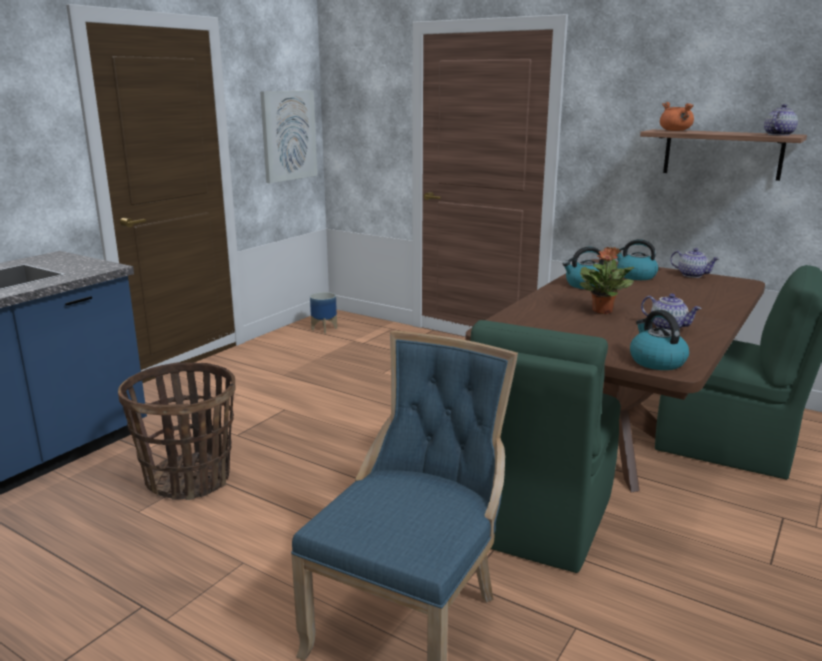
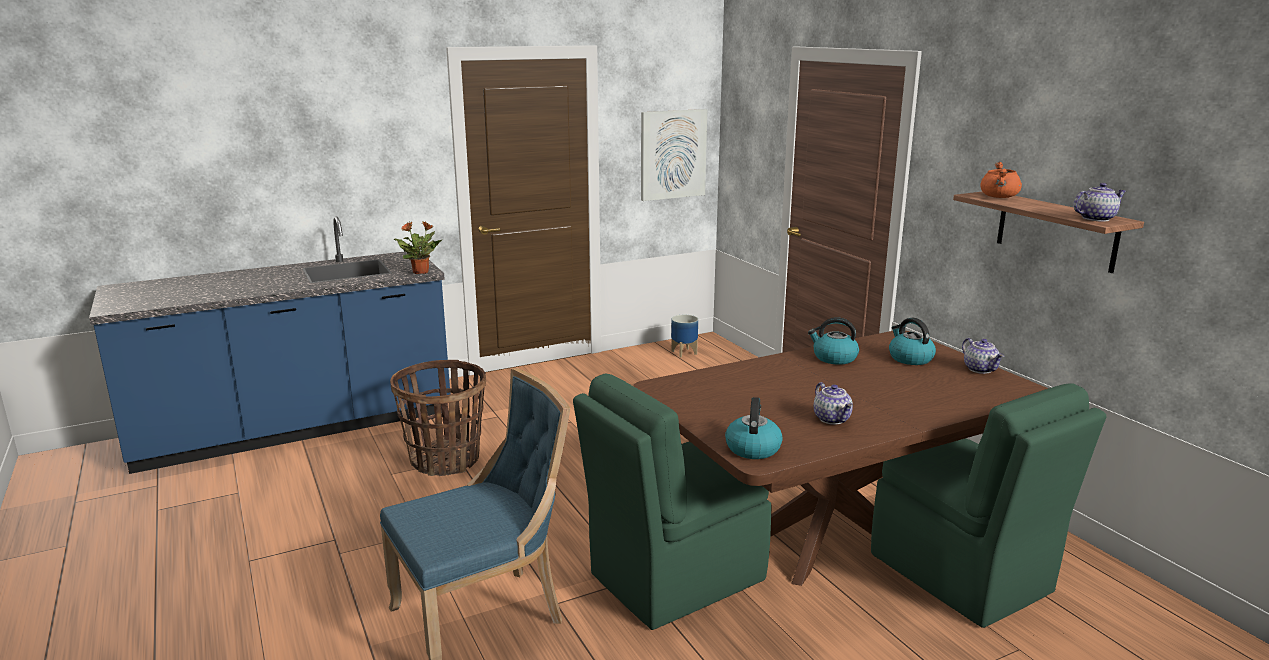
camera: 30 degrees right, 0 degrees up
(602, 311) = (798, 389): potted plant -> potted plant (421, 272)

